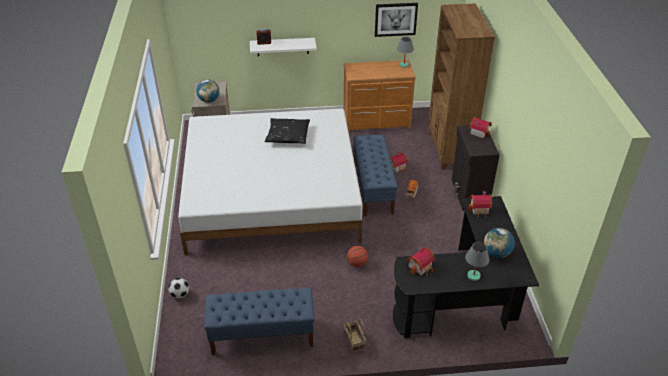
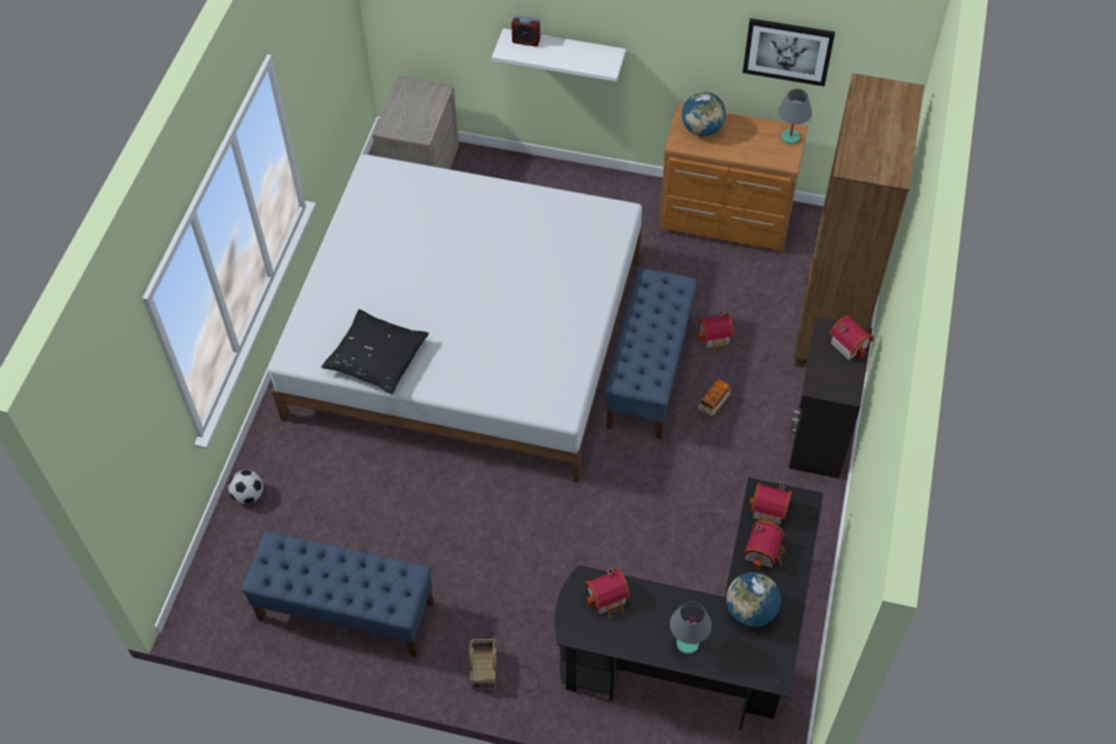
camera: 20 degrees right, 15 degrees up
(209, 100) = (406, 126): globe -> globe (702, 129)
(288, 136) = (513, 245): black pillow -> black pillow (376, 358)
(357, 263) = (552, 522): basketball -> none
(488, 226) = (764, 551): none -> toy house

